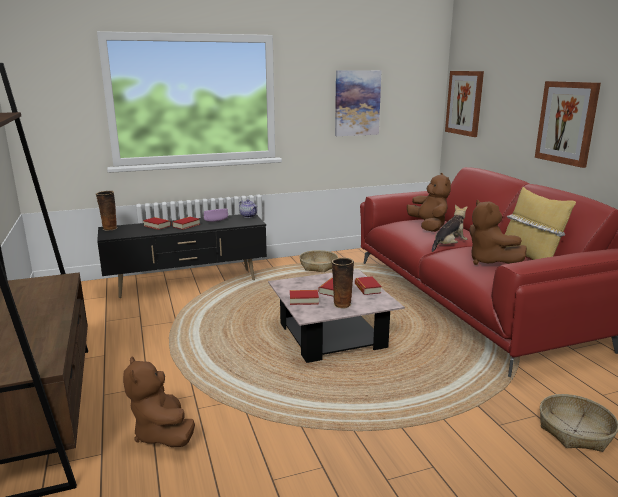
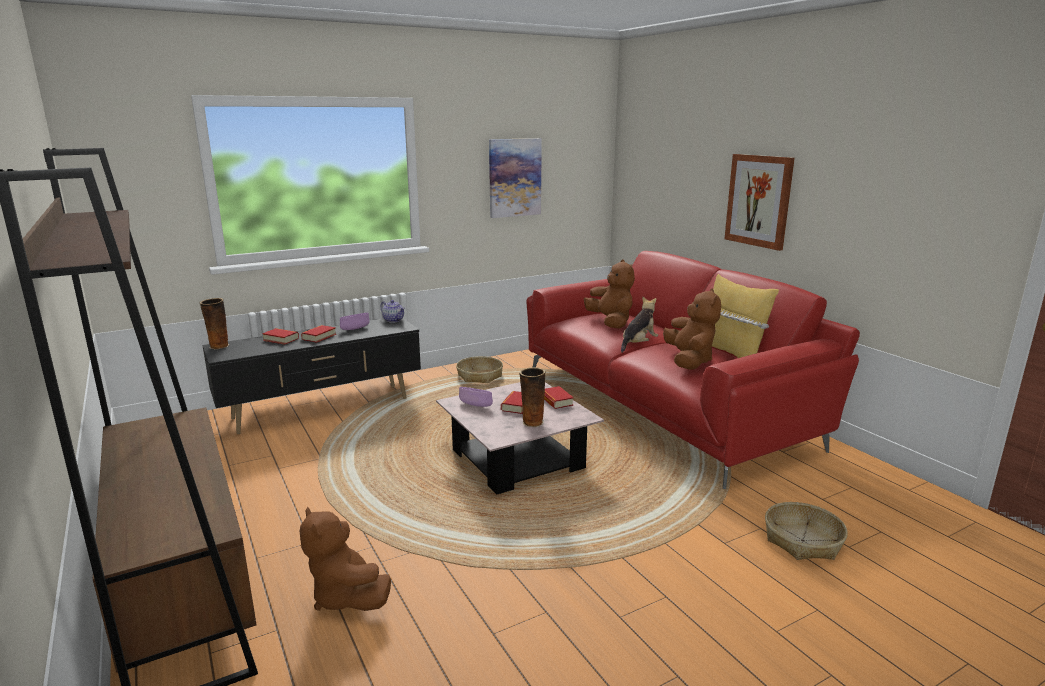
camera: 10 degrees left, 0 degrees up
(299, 287) = (475, 405): none -> purple bowl
(304, 300) = (486, 420): book -> none
(464, 103) = (638, 175): picture -> none
(489, 261) = (689, 361): brown plush toy -> brown plush toy turned 150 degrees counterclockwise

